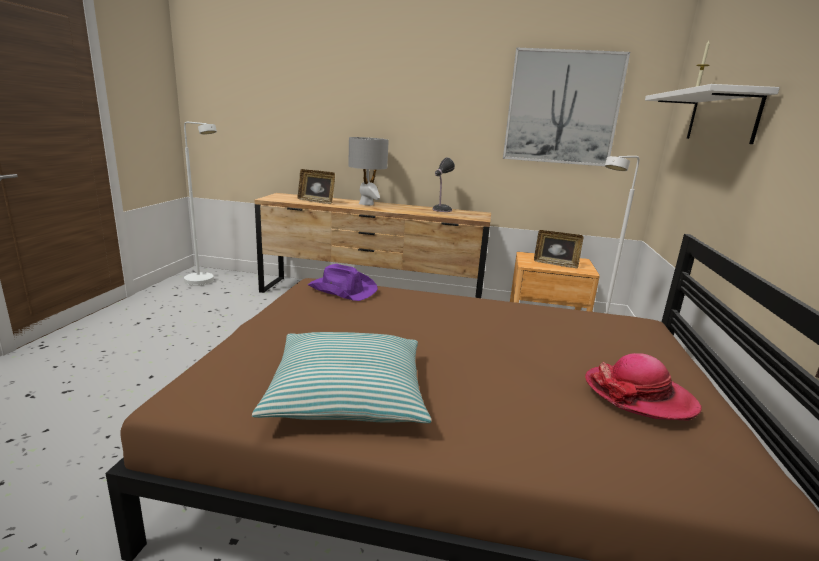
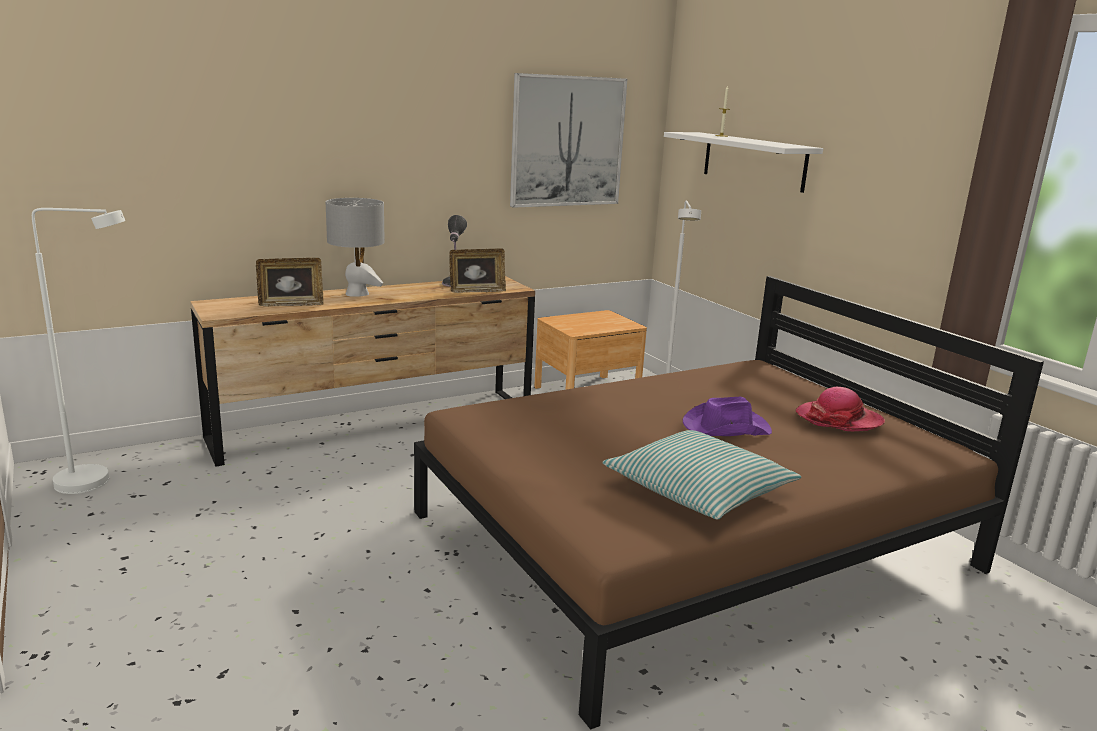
camera: 40 degrees left, 0 degrees up
(342, 289) = (502, 411): purple hat -> purple hat (725, 427)
(555, 264) = (595, 324): picture frame -> picture frame (477, 291)

